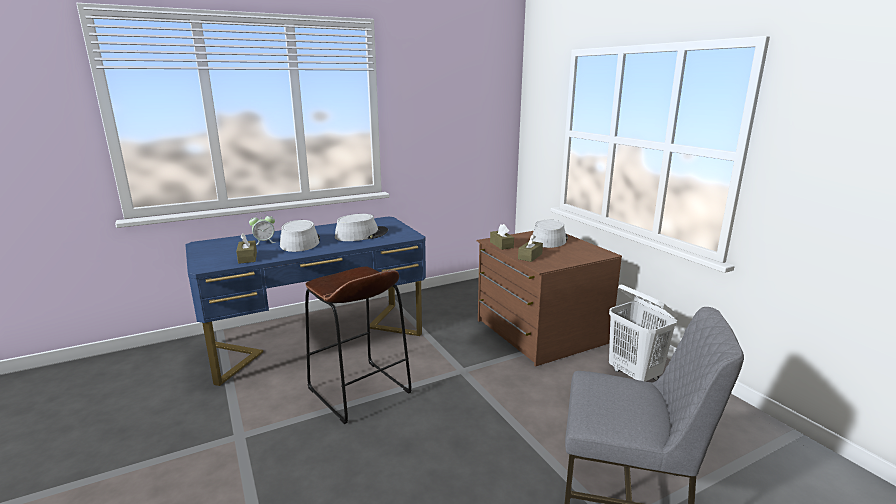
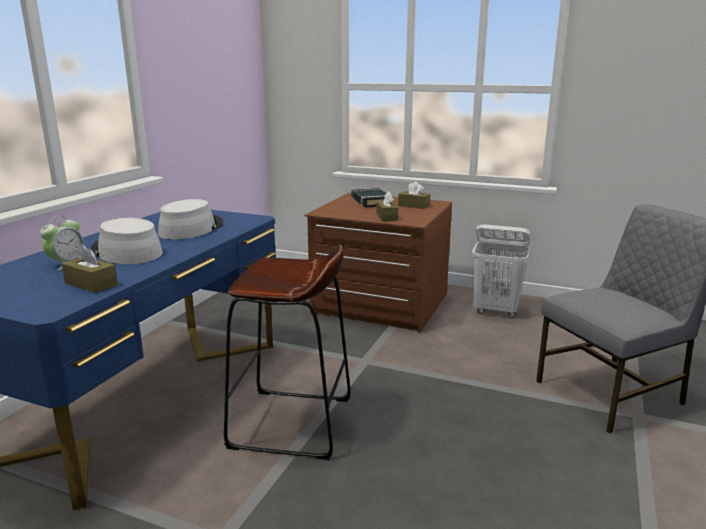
camera: 40 degrees left, 0 degrees up
(501, 245) = (339, 213): brown tissue box -> brown tissue box (414, 205)
(549, 239) = (371, 201): grey hat -> black book

